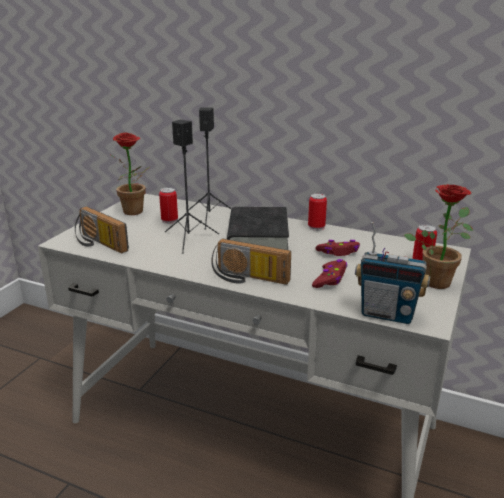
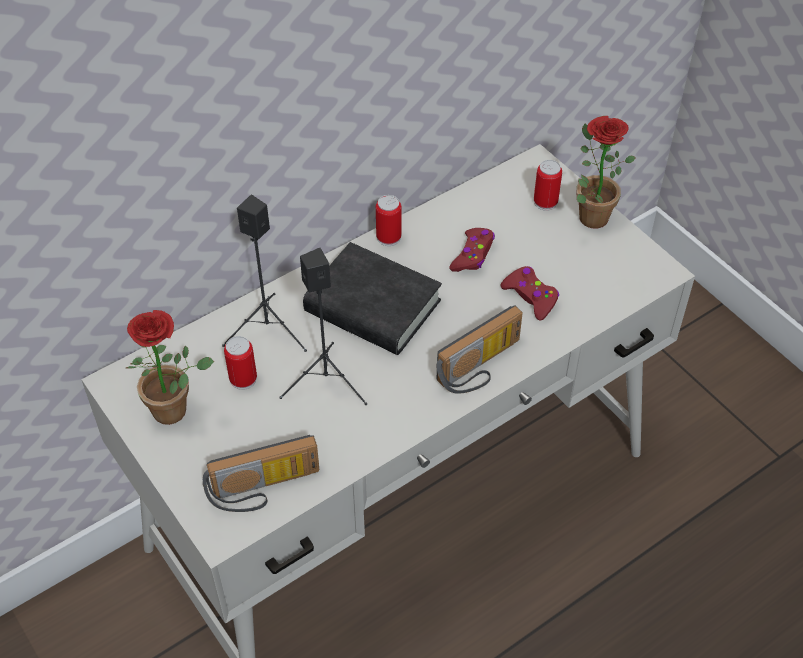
camera: 60 degrees left, 25 degrees up
(387, 314) = (628, 292): radio -> none

